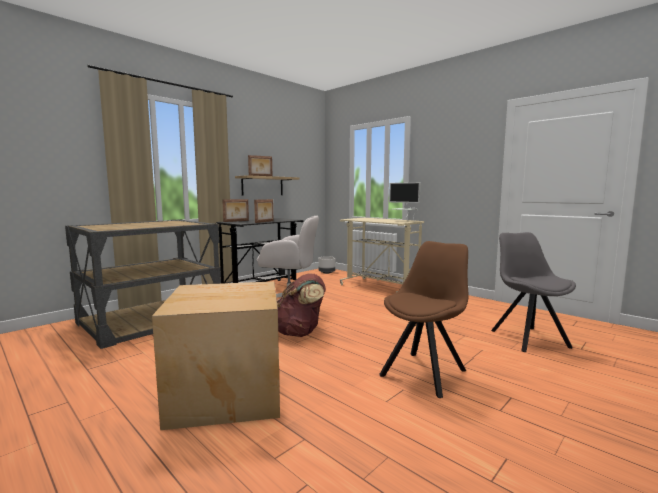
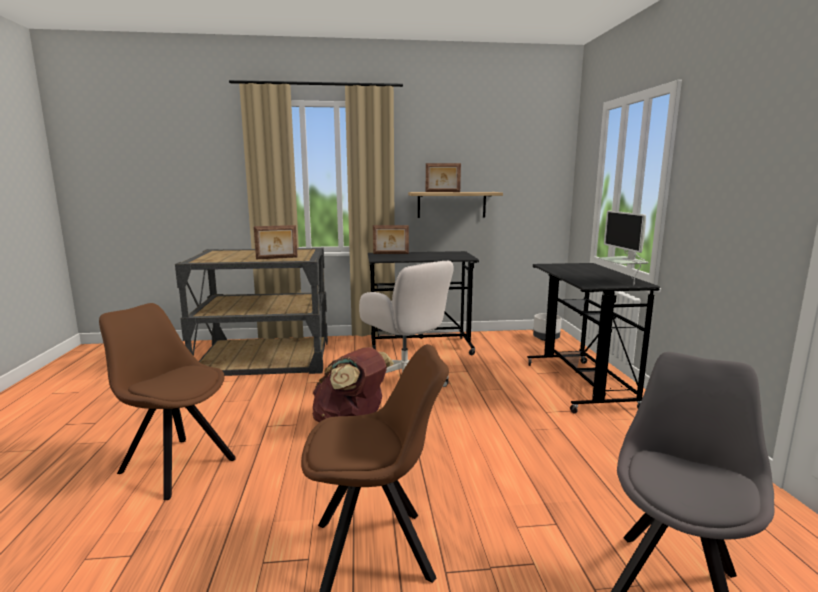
camera: 40 degrees right, 5 degrees up
(225, 392) = (176, 466): cardboard box -> brown chair
(264, 222) = (414, 259): picture frame -> picture frame (277, 258)
(379, 287) = (580, 385): beige desk -> black desk

